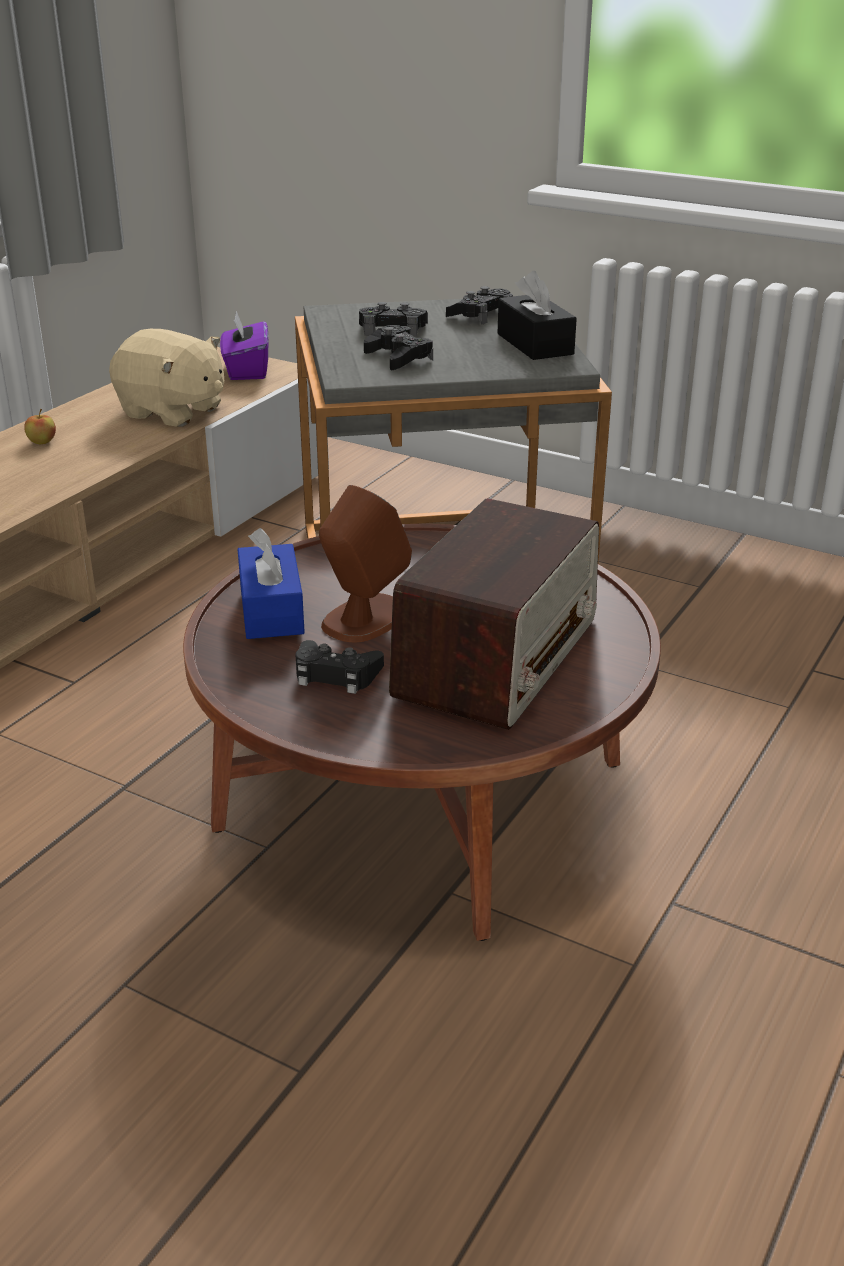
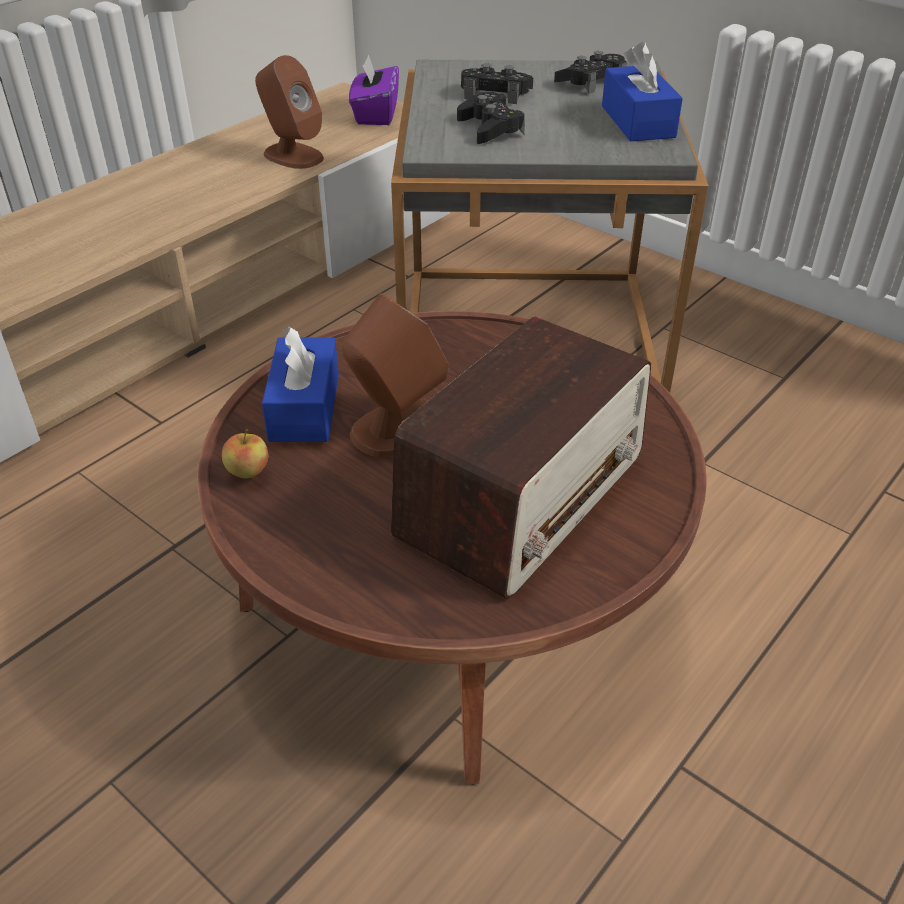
camera: 10 degrees right, 10 degrees up
(42, 442) = (163, 180): apple -> apple (248, 471)
(172, 412) = (292, 156): beige plush toy -> brown speaker
(336, 675) = (346, 498): black game controller -> none
(535, 344) = (637, 121): black tissue box -> blue tissue box

